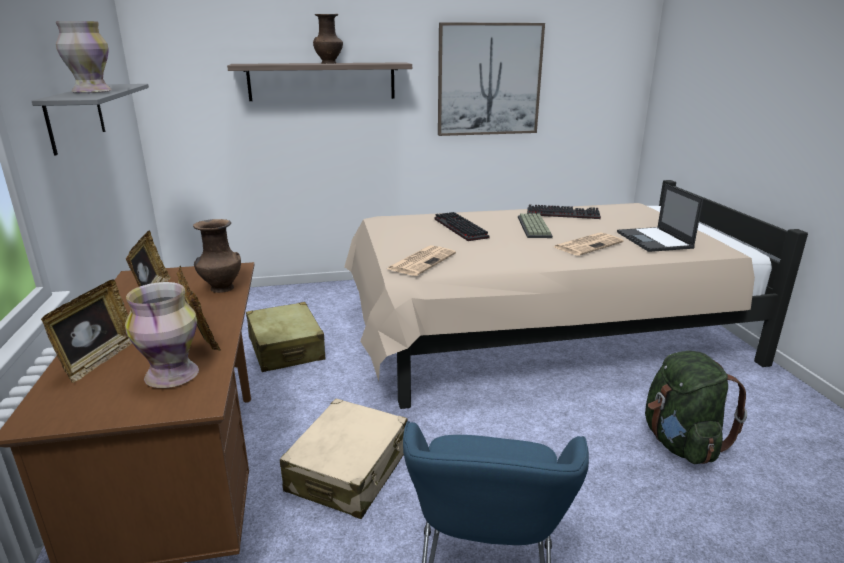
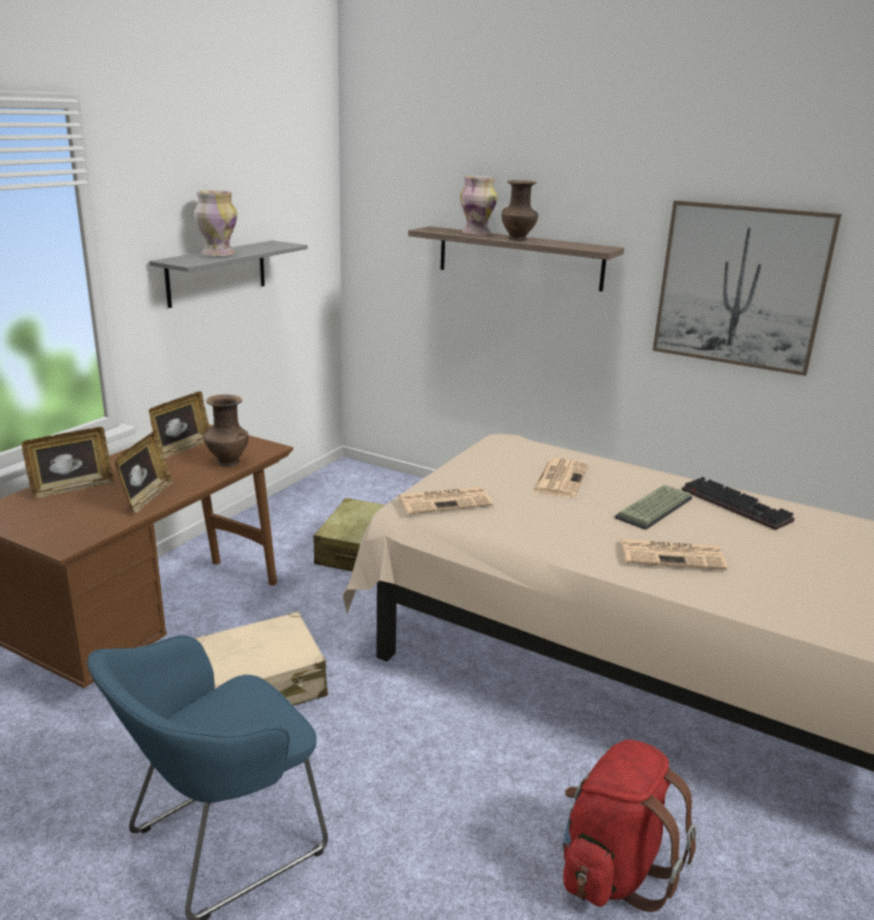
camera: 40 degrees right, 0 degrees up
(173, 375) = (85, 519): vase -> vase (477, 233)
(458, 228) = (560, 478): keyboard -> newspaper
(654, 240) = (785, 586): laptop -> none
(680, 443) = (613, 869): green backpack -> red backpack

